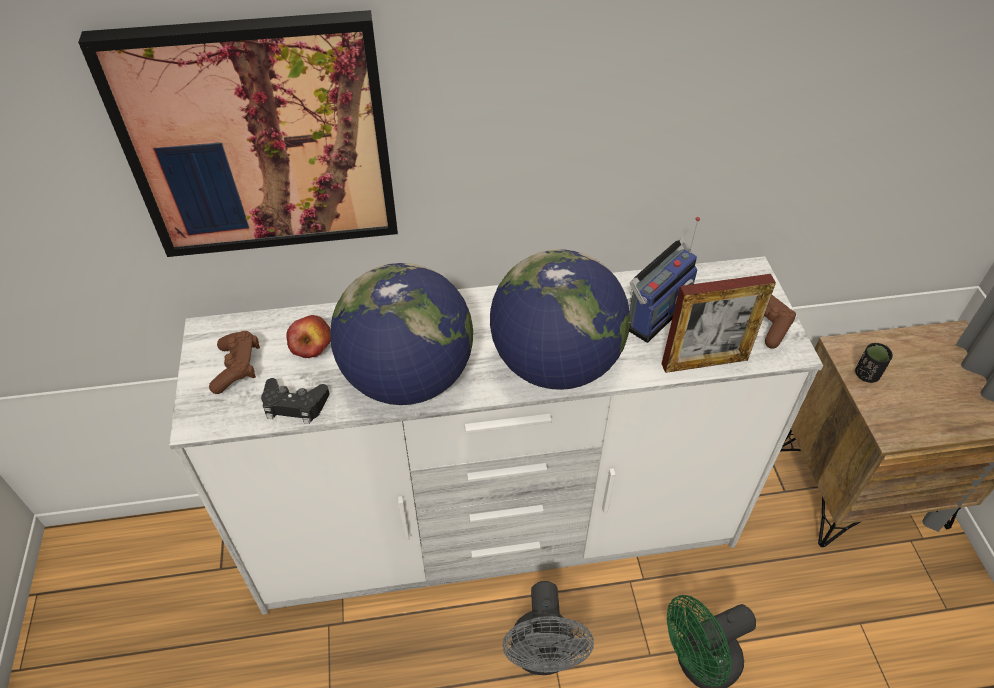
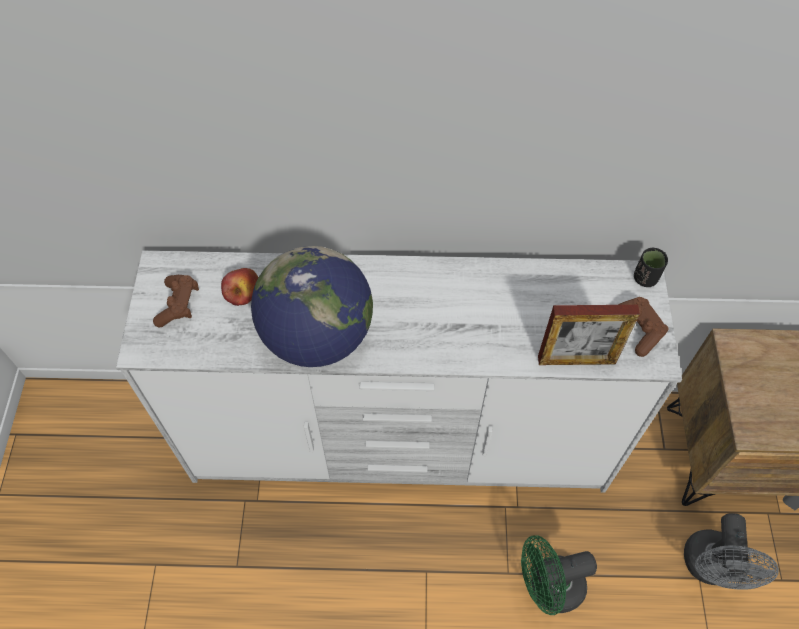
camera: 10 degrees right, 10 degrees up
(259, 139) = (208, 128): picture -> none
(294, 405) = (220, 346): black game controller -> none
(543, 656) = (417, 558): grey fan -> grey fan (711, 568)
(555, 364) = (445, 342): globe -> none
(655, 312) = (545, 304): radio -> none
(866, 375) = (745, 373): black cup -> black cup (645, 278)

